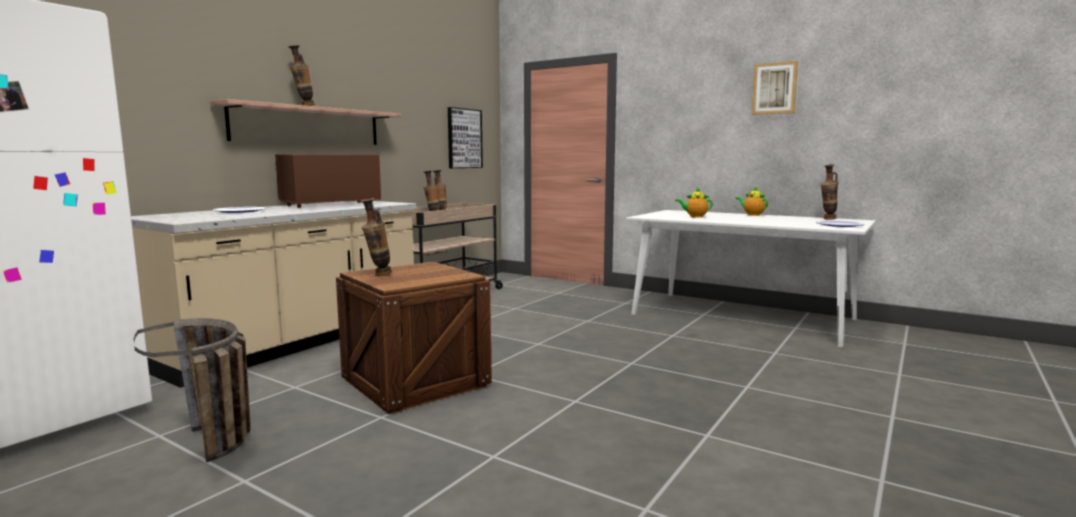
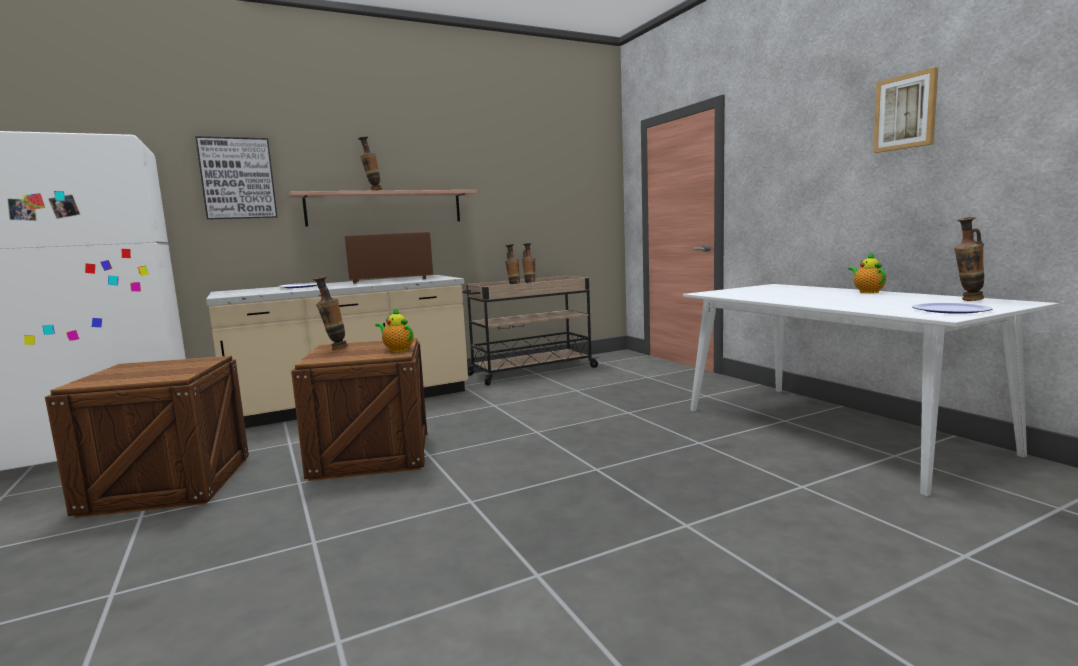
camera: 30 degrees right, 0 degrees up
(217, 449) = (168, 486): basket -> crate
(464, 138) = (571, 209): picture -> picture (237, 178)
(694, 216) = (771, 294): teapot -> teapot (397, 350)

